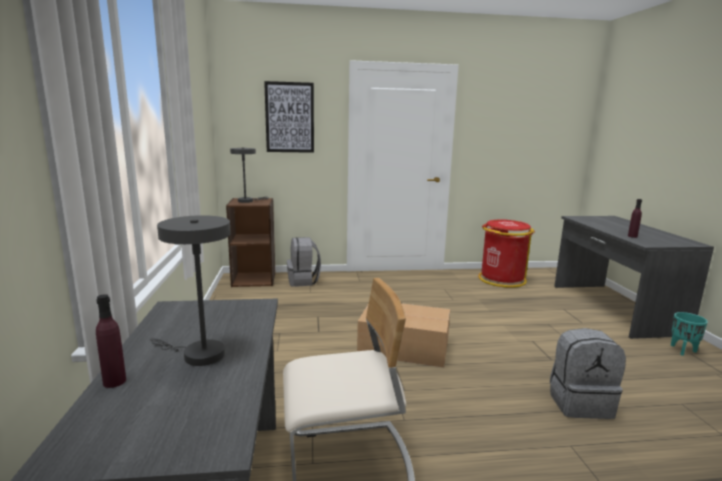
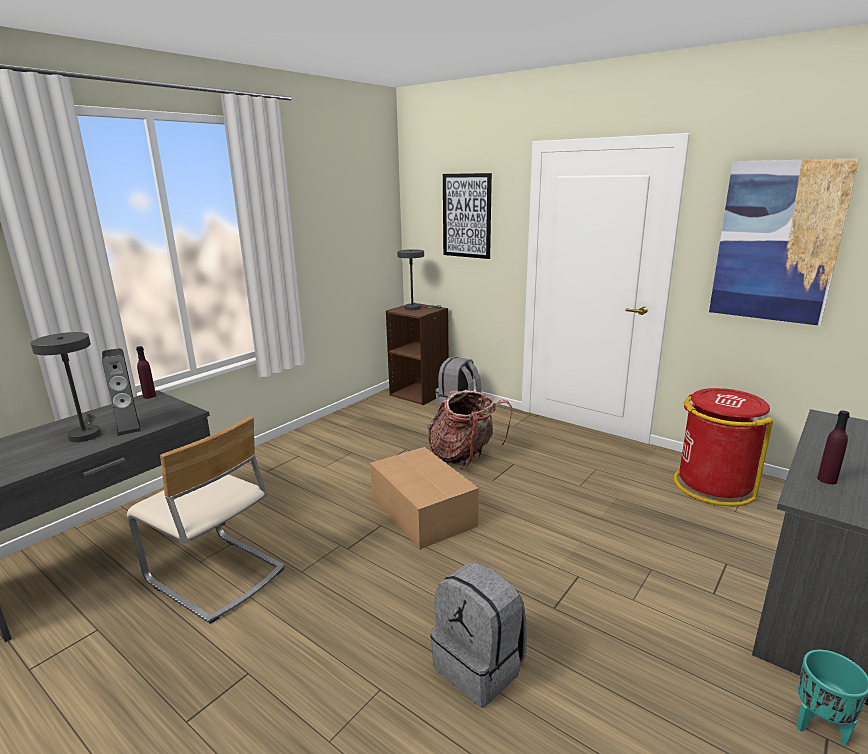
camera: 45 degrees right, 5 degrees up
(114, 381) = (32, 433): purple bottle -> purple bottle (149, 396)
(236, 333) = (129, 427): none -> speaker
(365, 307) = (465, 456): none -> backpack
(507, 131) = (777, 242): none -> picture

